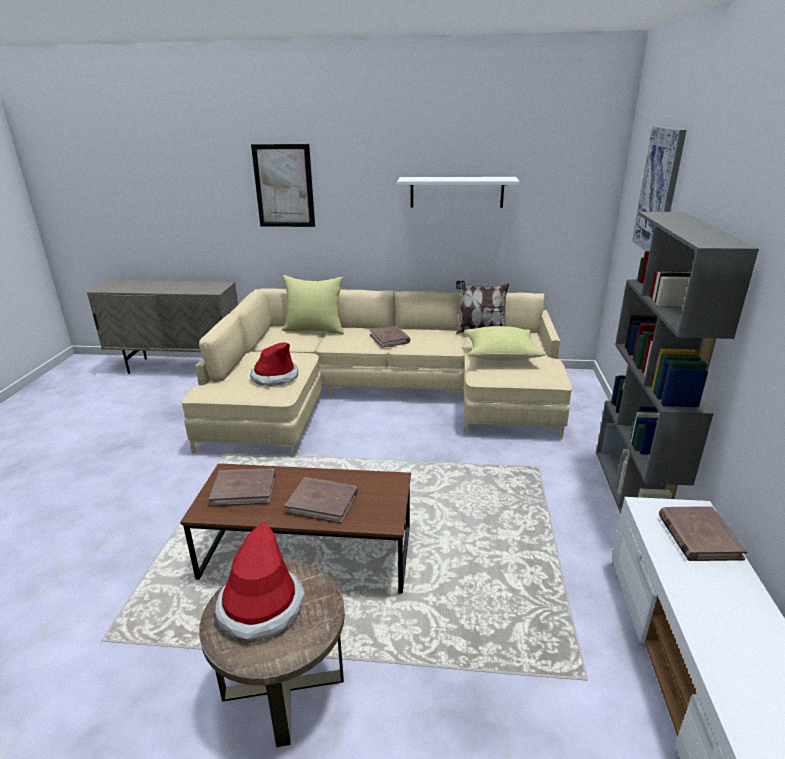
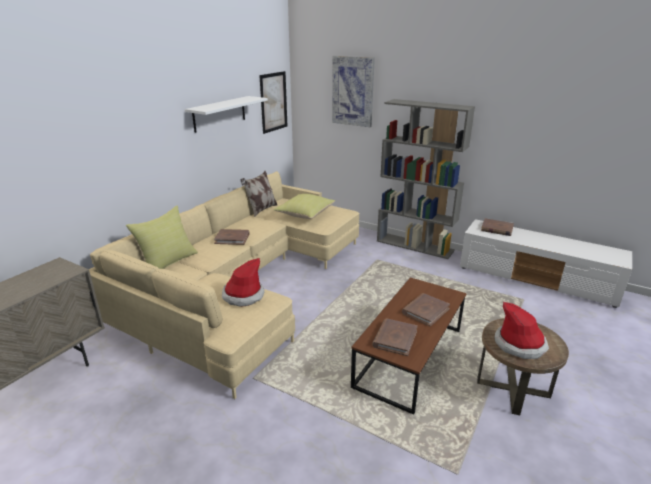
camera: 65 degrees left, 0 degrees up
(284, 186) = (92, 137): picture -> picture (273, 102)

